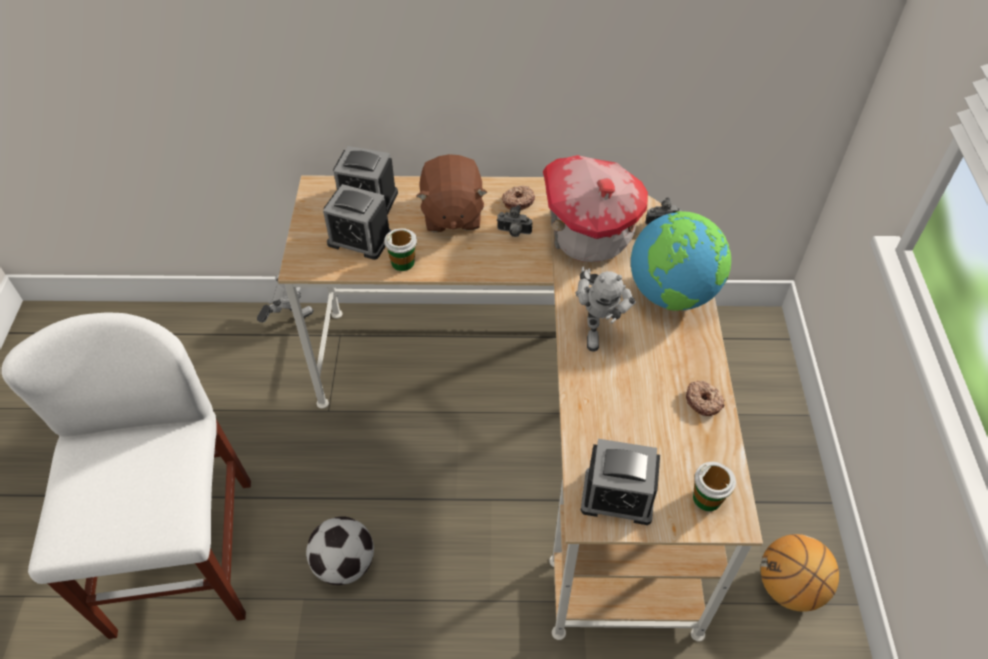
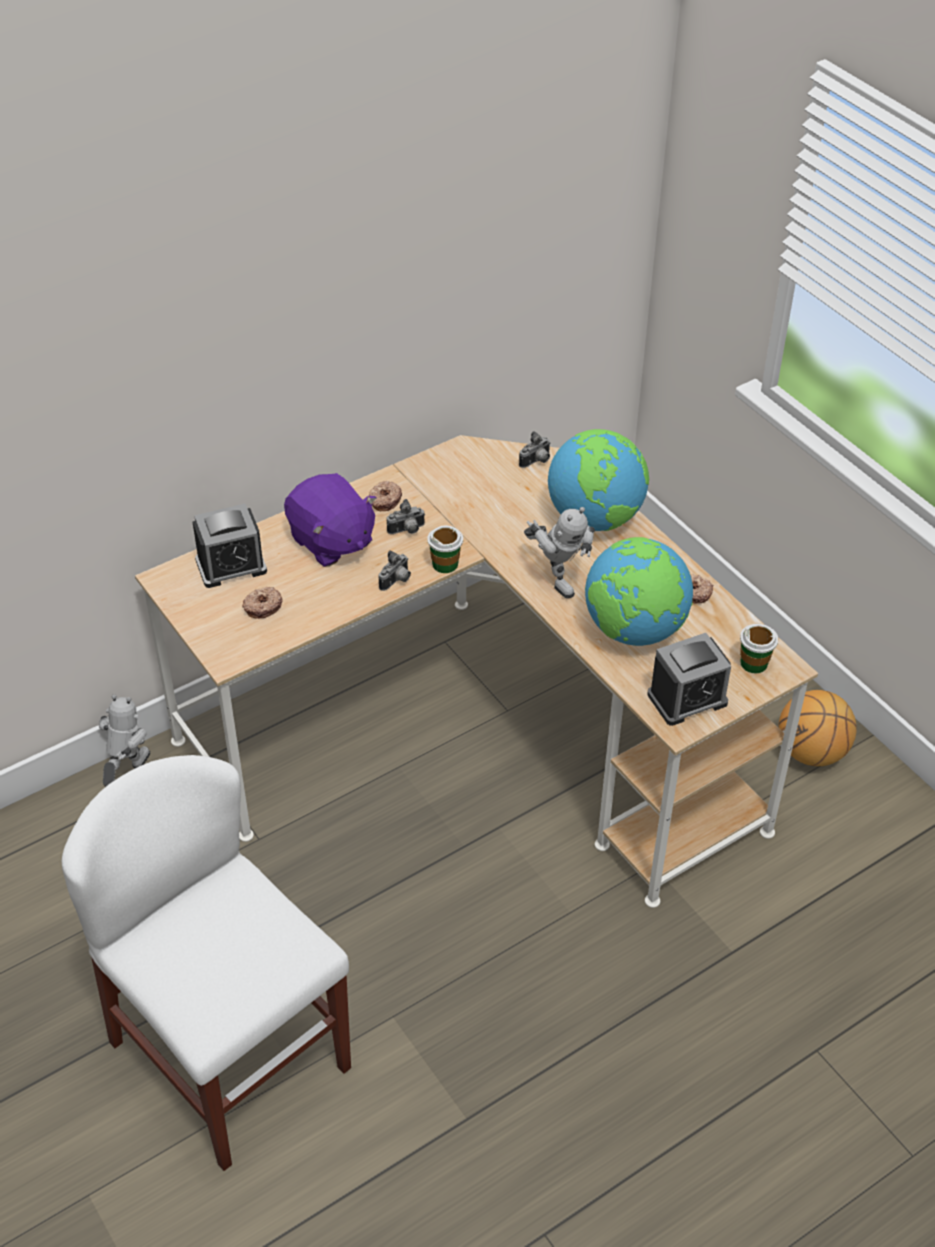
camera: 35 degrees left, 5 degrees down
(344, 564) = (406, 963): football -> none
(360, 239) = (262, 606): alarm clock -> donut
(403, 262) = (327, 607): cup -> cup (445, 564)
(451, 214) = (331, 541): brown plush toy -> purple plush toy
(470, 268) = (396, 581): none -> camera
(589, 235) = (478, 500): toy house -> none
(623, 408) = (634, 630): none -> globe

